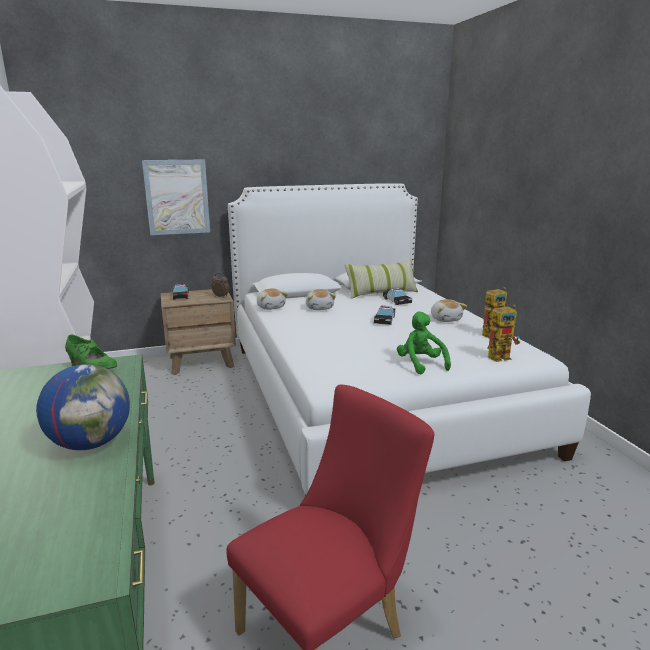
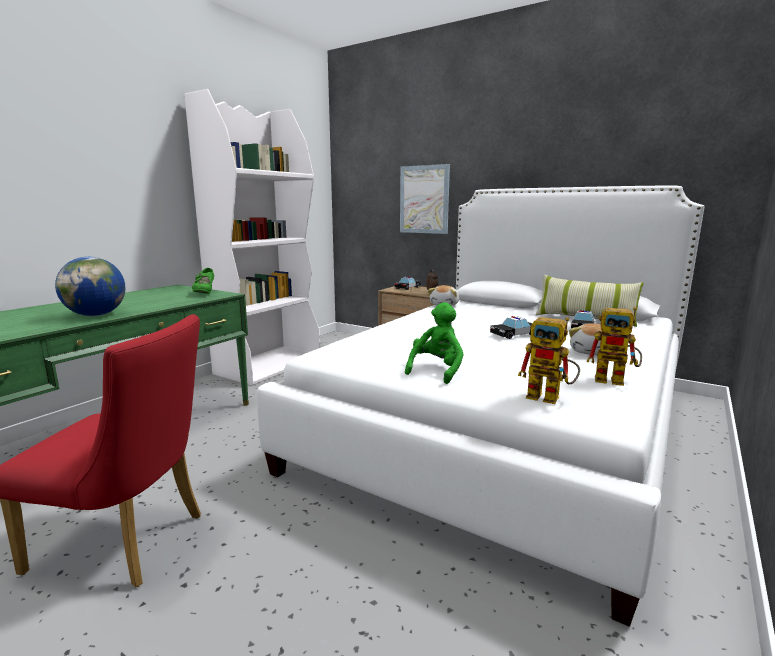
camera: 50 degrees right, 5 degrees down
(320, 308) = (483, 314): plush toy -> none

